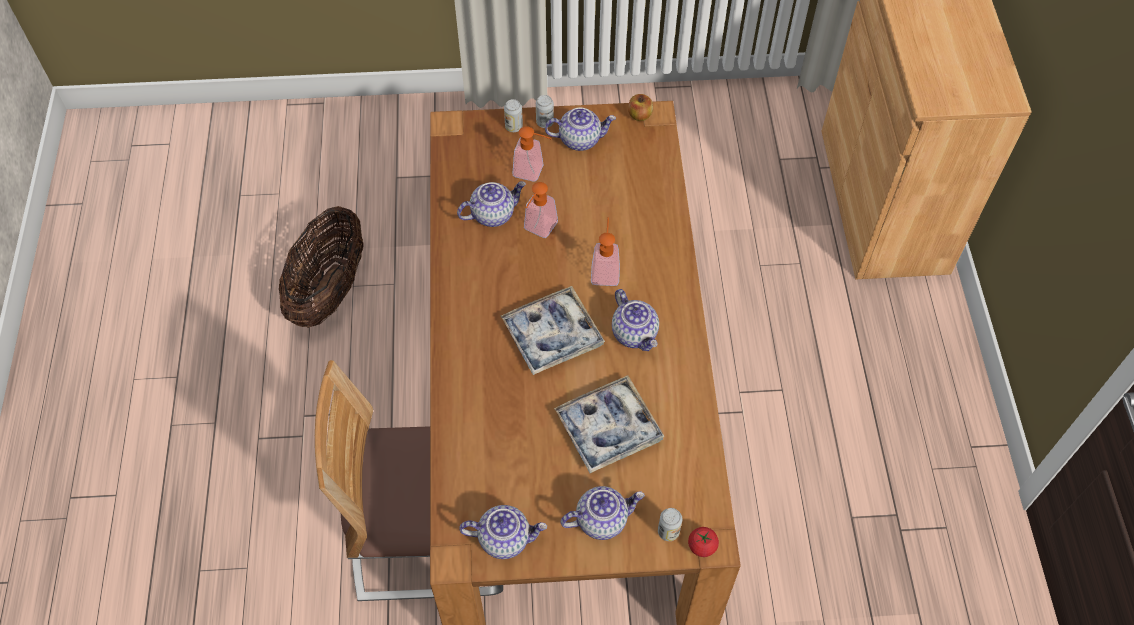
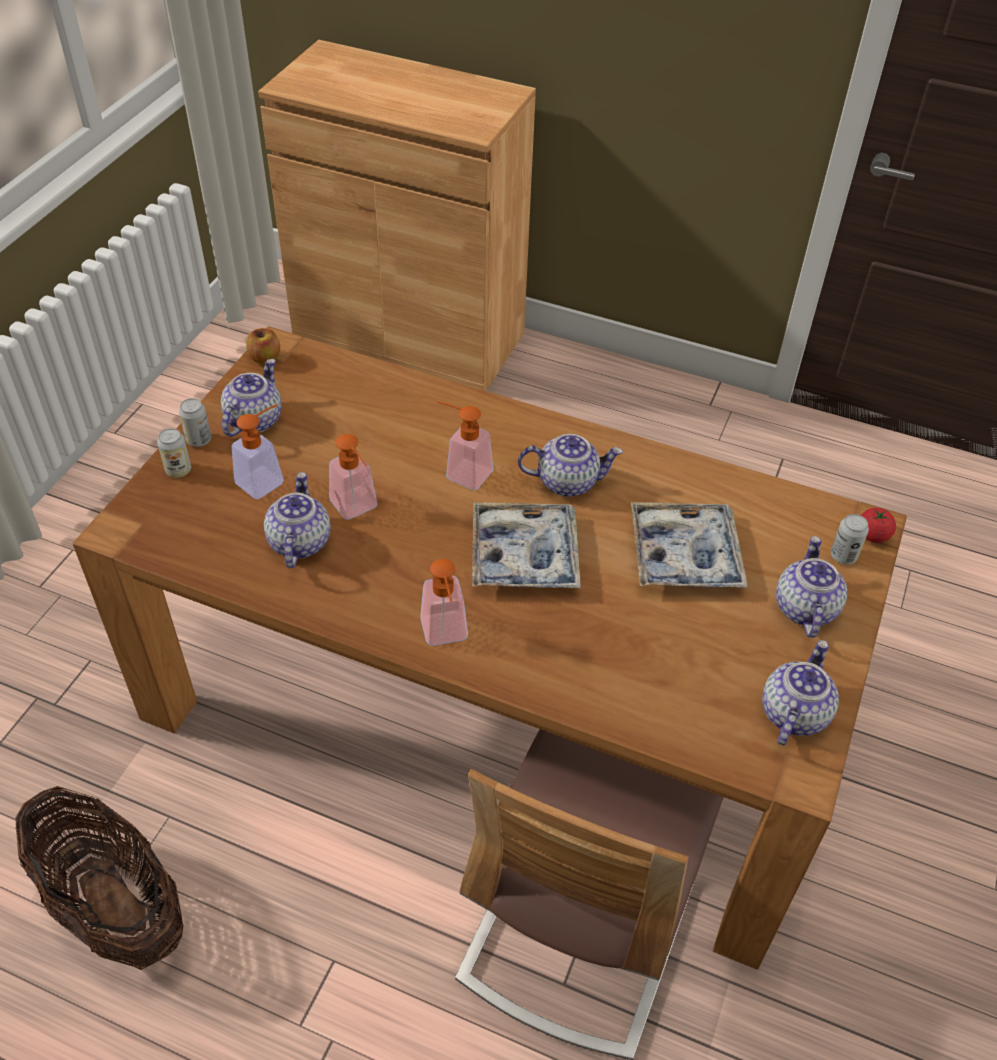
camera: 65 degrees left, 10 degrees down
(463, 321) = (446, 636): none -> soap dispenser

